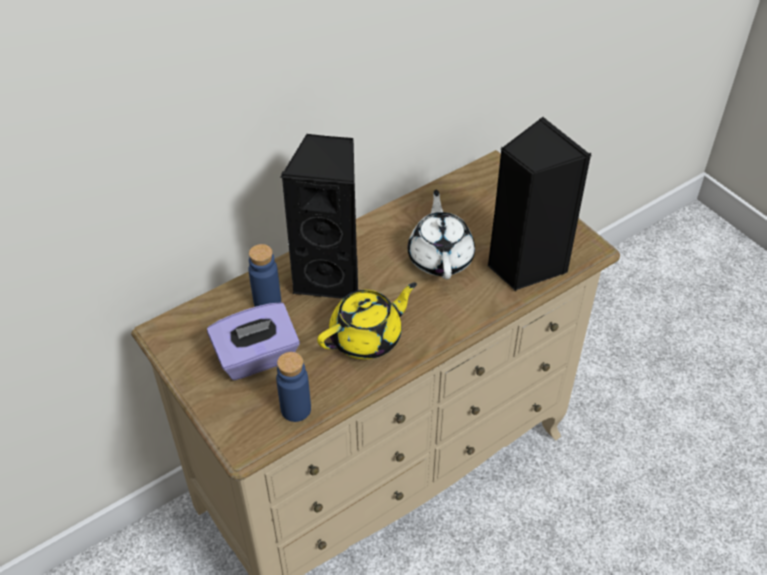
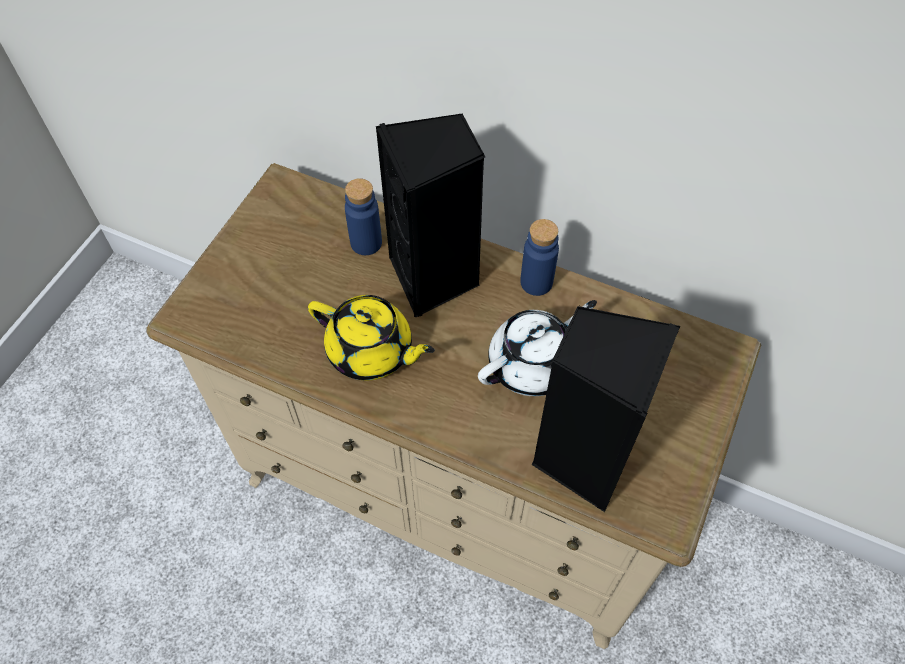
camera: 60 degrees right, 10 degrees up
(257, 358) = (290, 272): purple tissue box -> none
(296, 409) = (244, 336): blue bottle -> blue bottle (536, 282)

